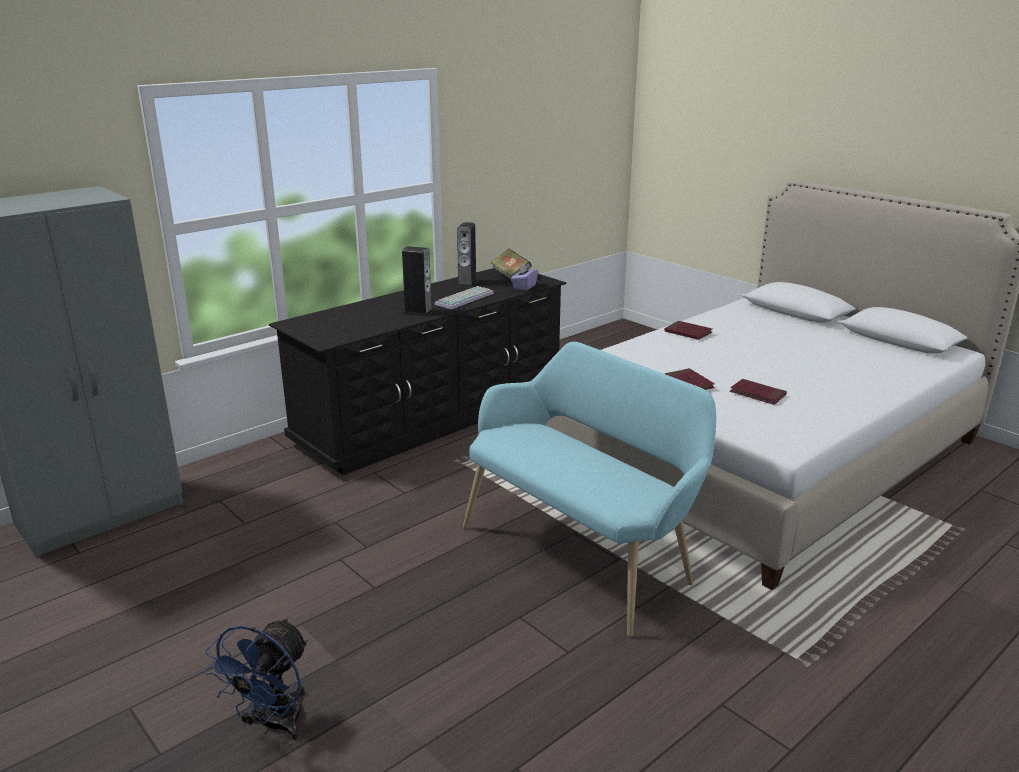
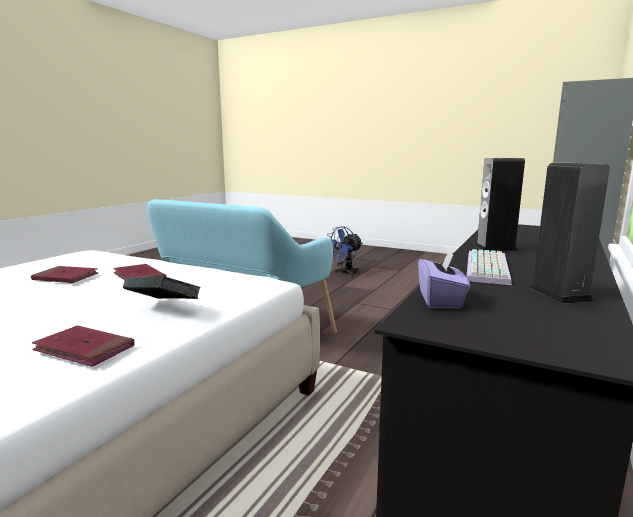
camera: 160 degrees right, 10 degrees down
(273, 725) = (345, 273): blue fan -> blue fan turned 135 degrees counterclockwise
(510, 276) = (530, 327): book -> book (163, 308)

